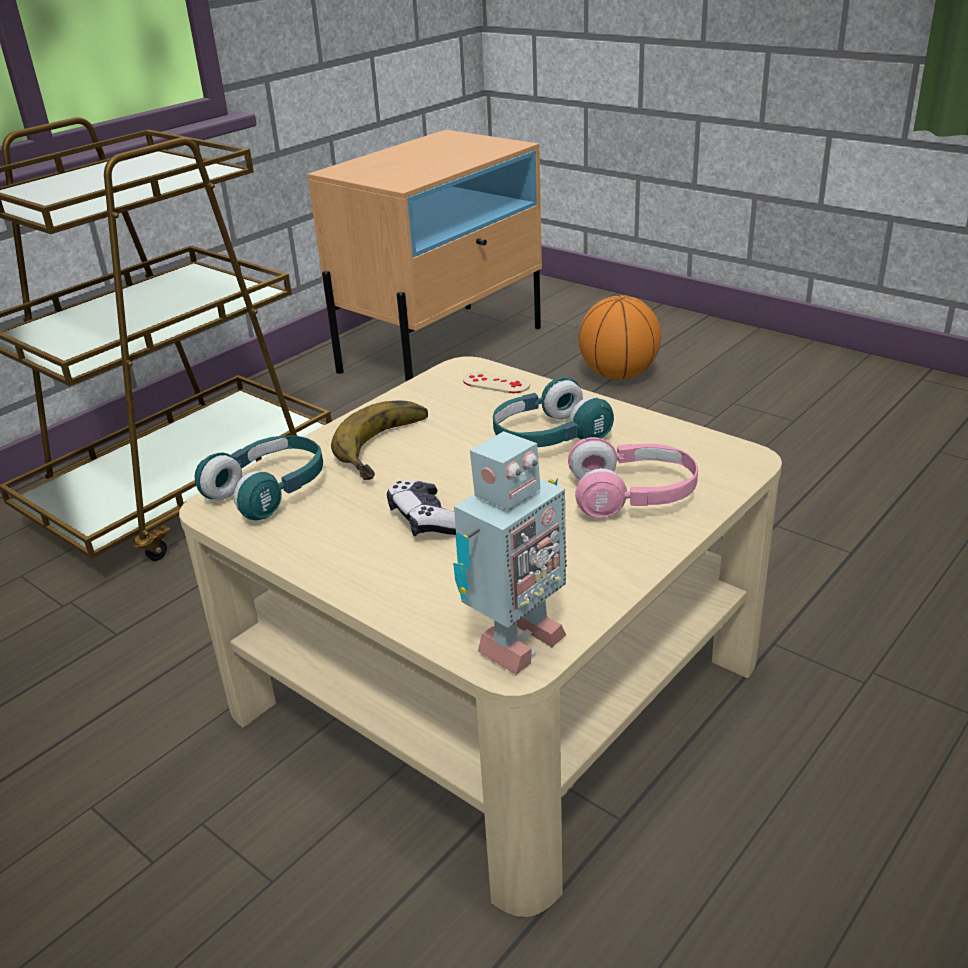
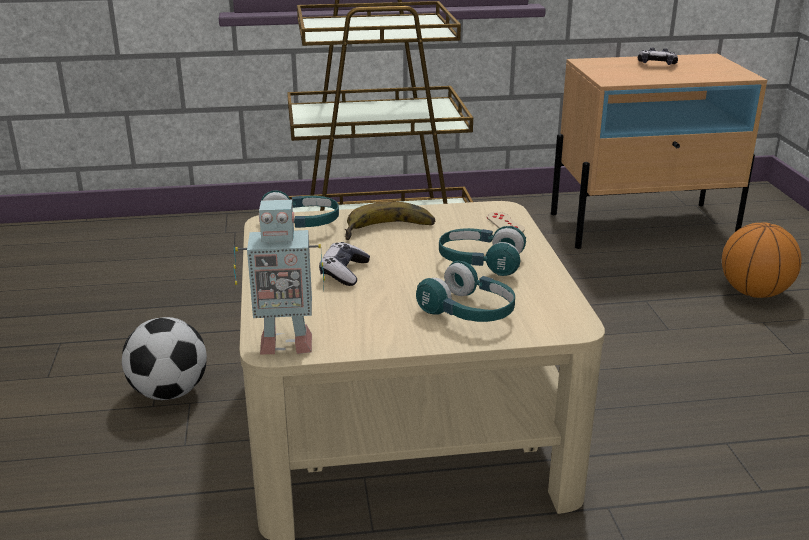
camera: 40 degrees right, 5 degrees down
(152, 828) = (169, 392): none -> football
(412, 155) = (656, 64): none -> game controller
(633, 496) = (468, 312): pink headphones -> turquoise headphones

